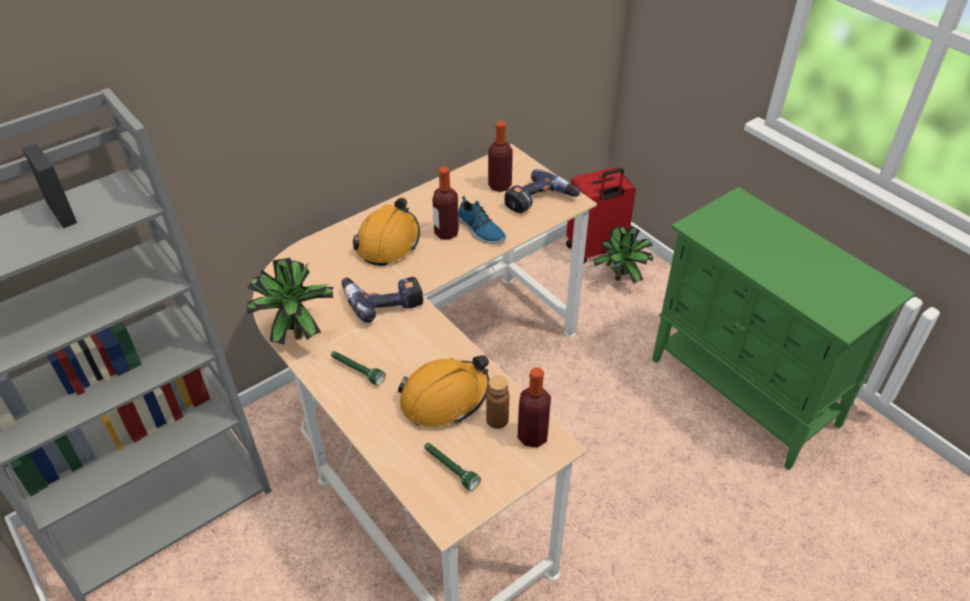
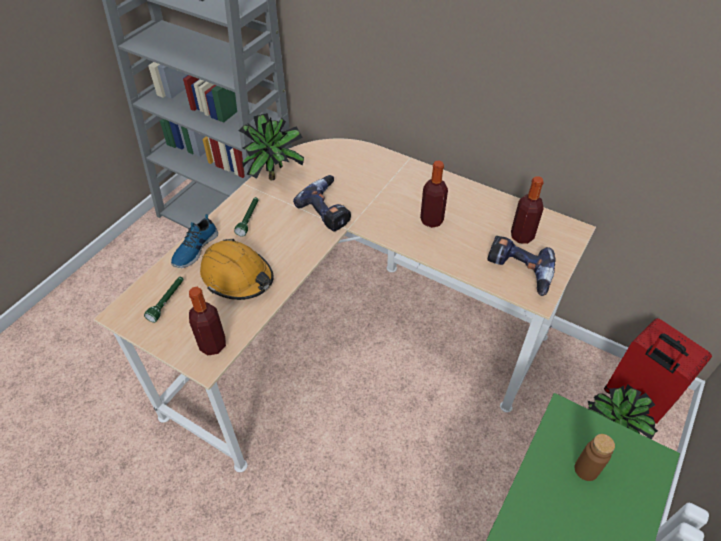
camera: 70 degrees right, 5 degrees up
(388, 242) = (399, 190): orange hard hat -> none
(480, 230) = (449, 241): shoe -> shoe (194, 248)
(497, 419) = (224, 316): brown bottle -> brown bottle (586, 469)

